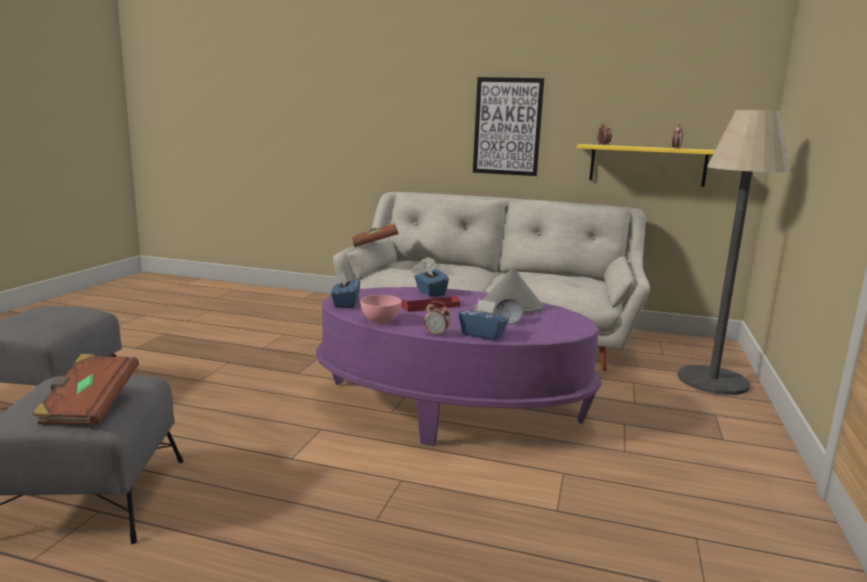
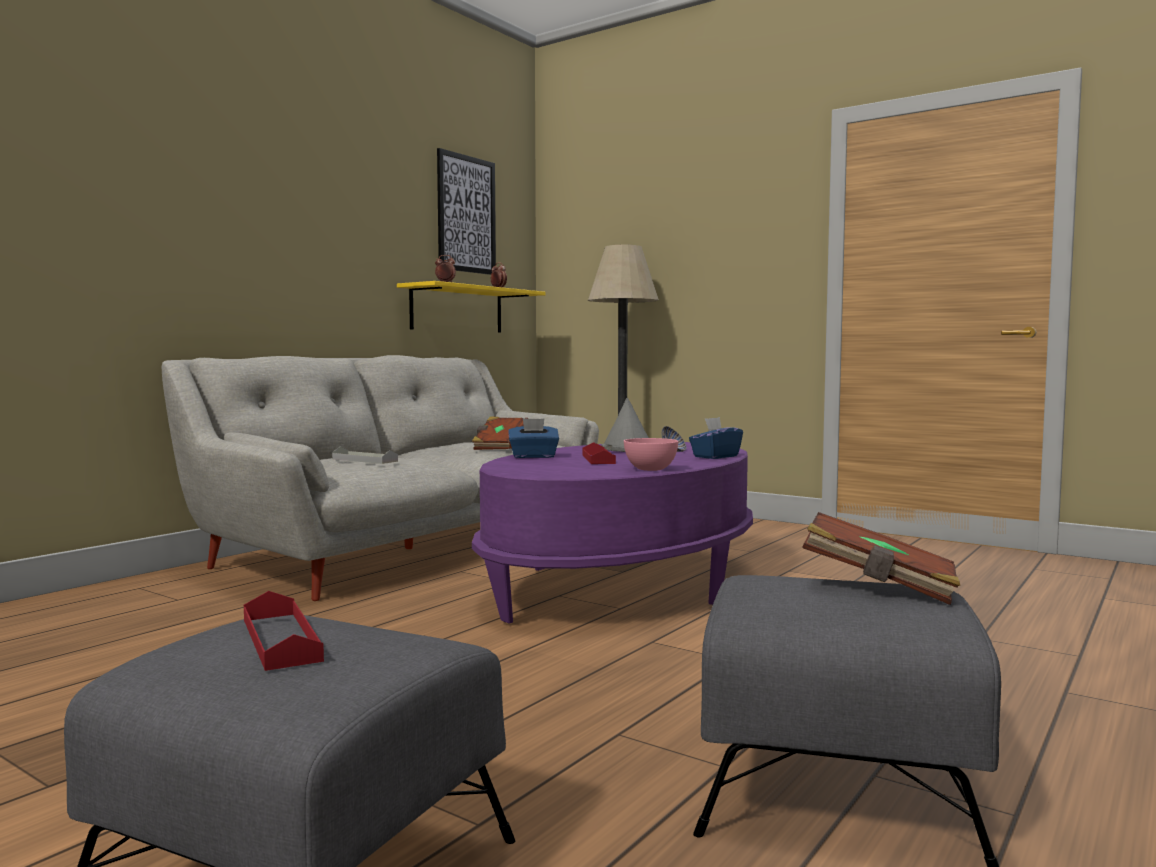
camera: 70 degrees left, 10 degrees down
(47, 315) = (281, 639): none -> red tray
(345, 303) = (558, 473): blue tissue box -> none
(374, 245) = (280, 438): brown book -> brown book (500, 447)
(436, 334) = (710, 463): alarm clock -> none
(507, 126) = (317, 256): picture -> picture (466, 214)

